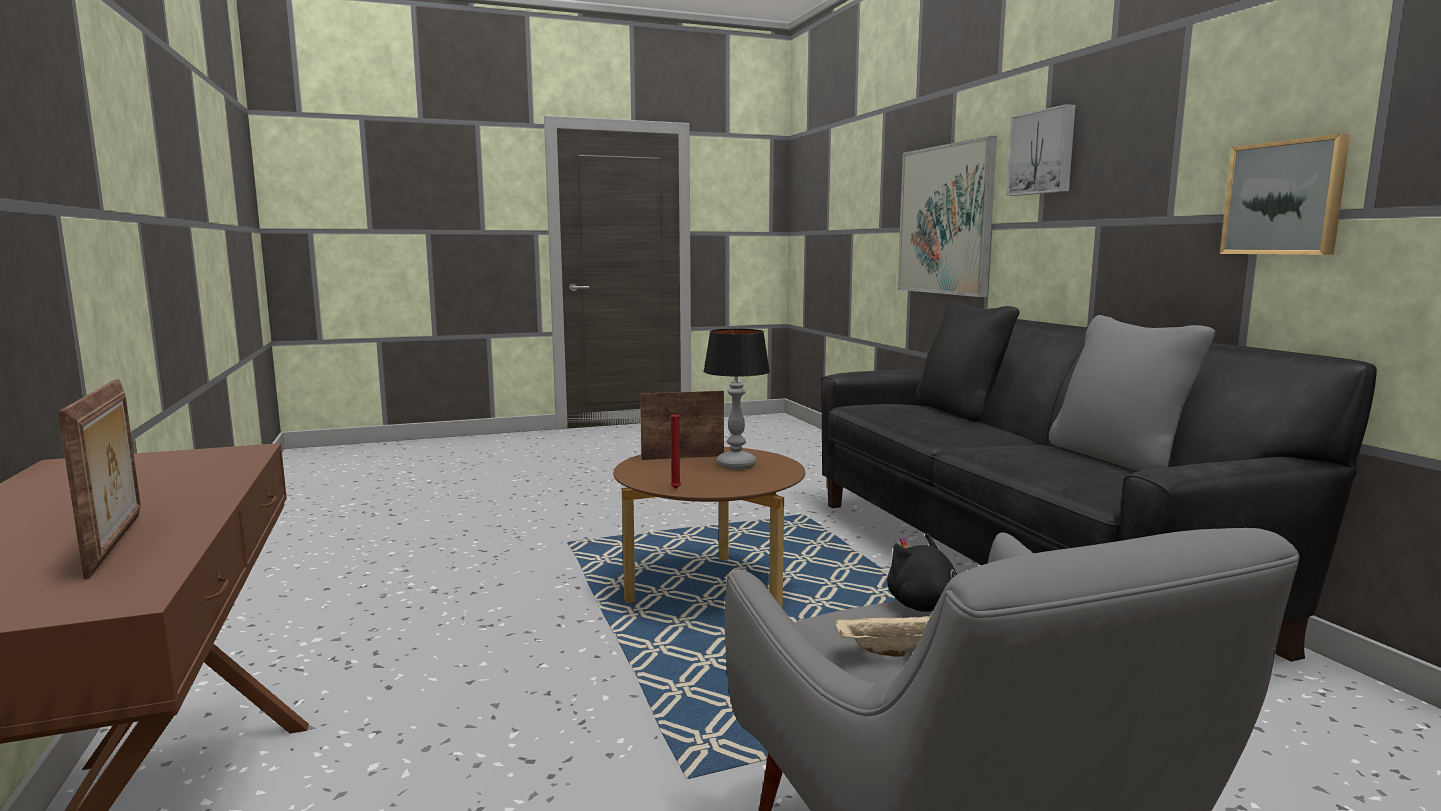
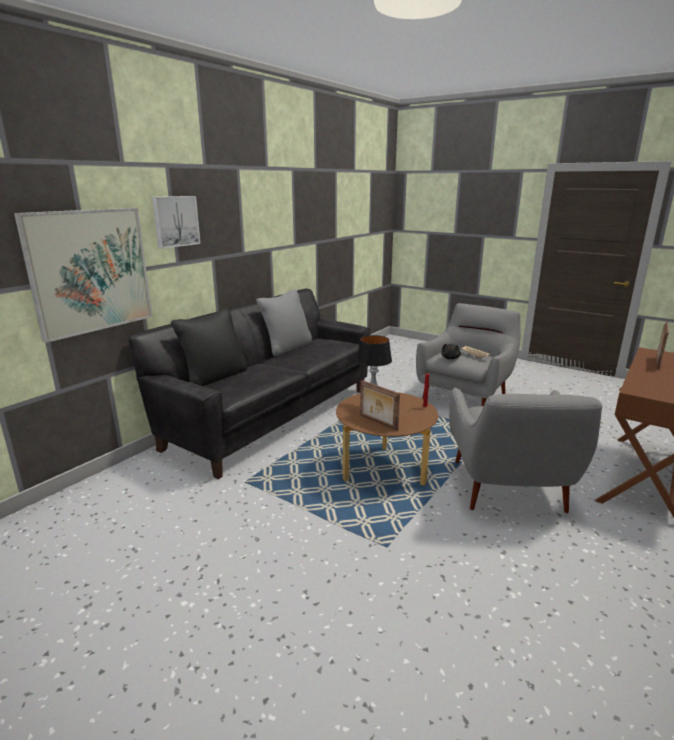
camera: 125 degrees left, 10 degrees up
(494, 660) = (508, 489): none -> grey armchair
(1285, 198) = (279, 242): picture -> none

